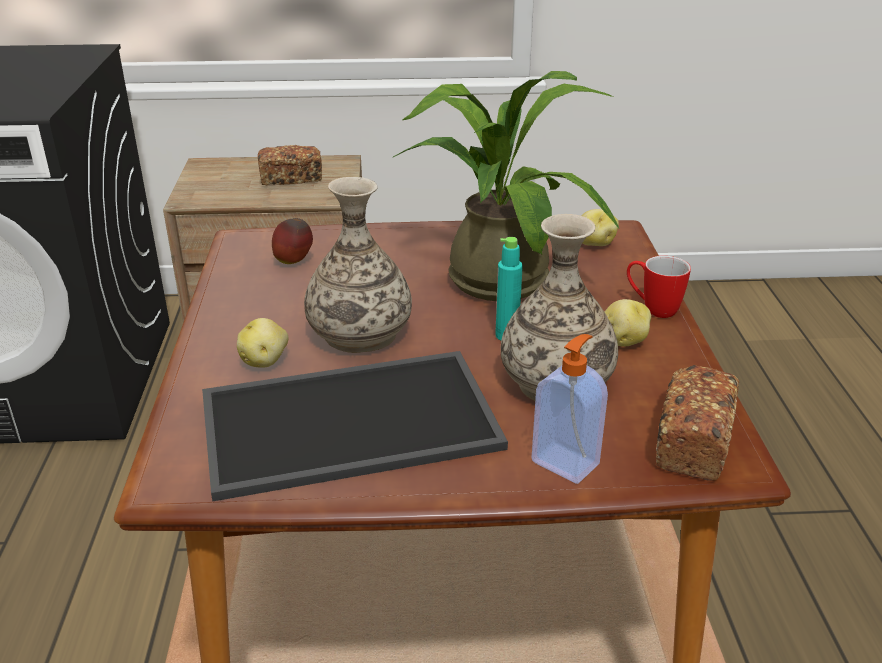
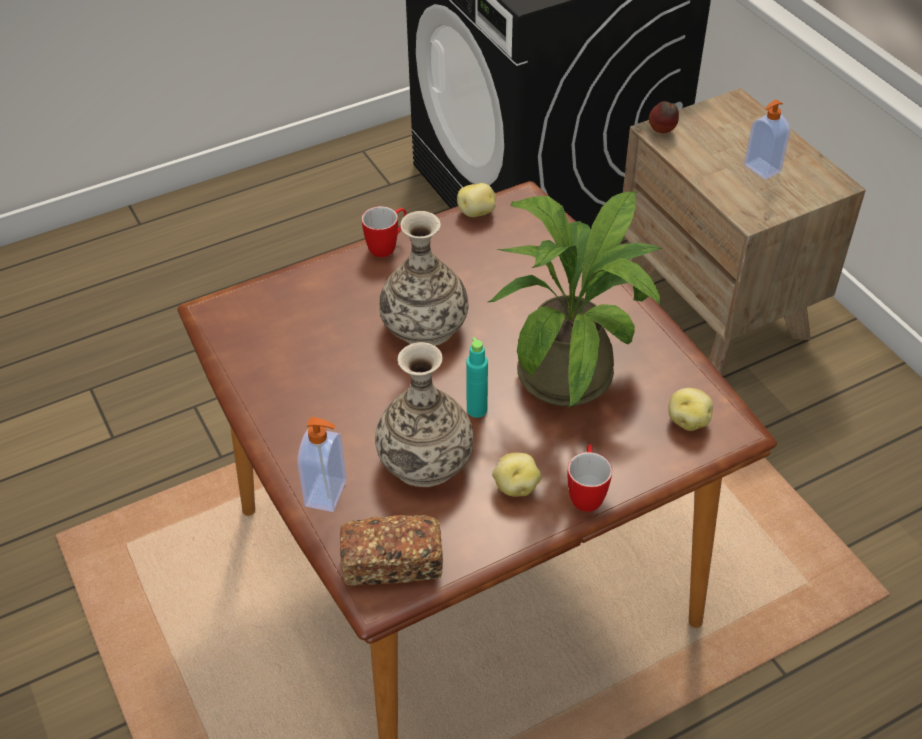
camera: 65 degrees right, 15 degrees up
(212, 325) = (387, 246): none -> mug
(265, 361) = (360, 293): potato -> potato (477, 212)
(291, 178) = (761, 169): bread -> soap dispenser
(294, 262) = (507, 245): apple -> apple (662, 132)
(351, 419) = (317, 364): tray -> none

